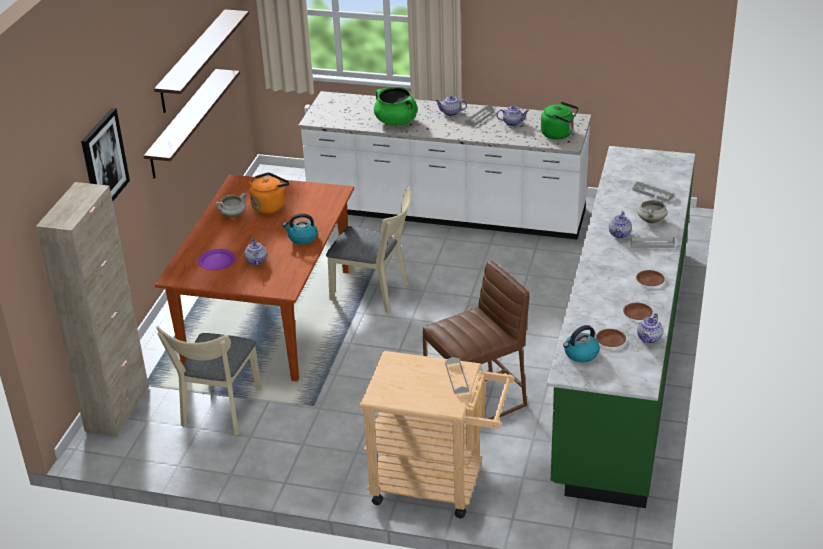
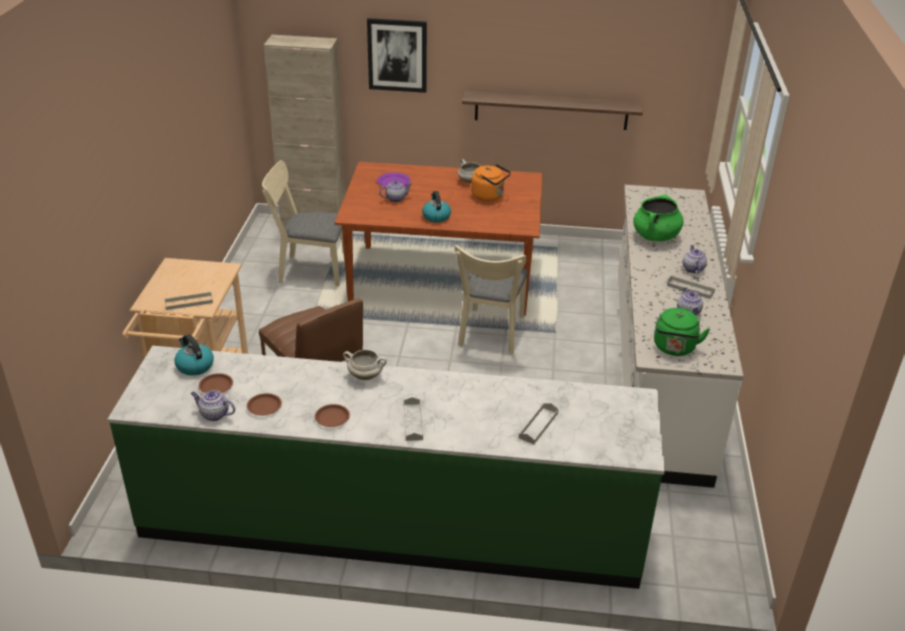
camera: 80 degrees right, 0 degrees up
(193, 61) = (596, 68): shelf -> none
(620, 234) = (433, 395): teapot -> none
(651, 220) = (469, 422): white cooking pot -> white cooking pot (366, 376)

